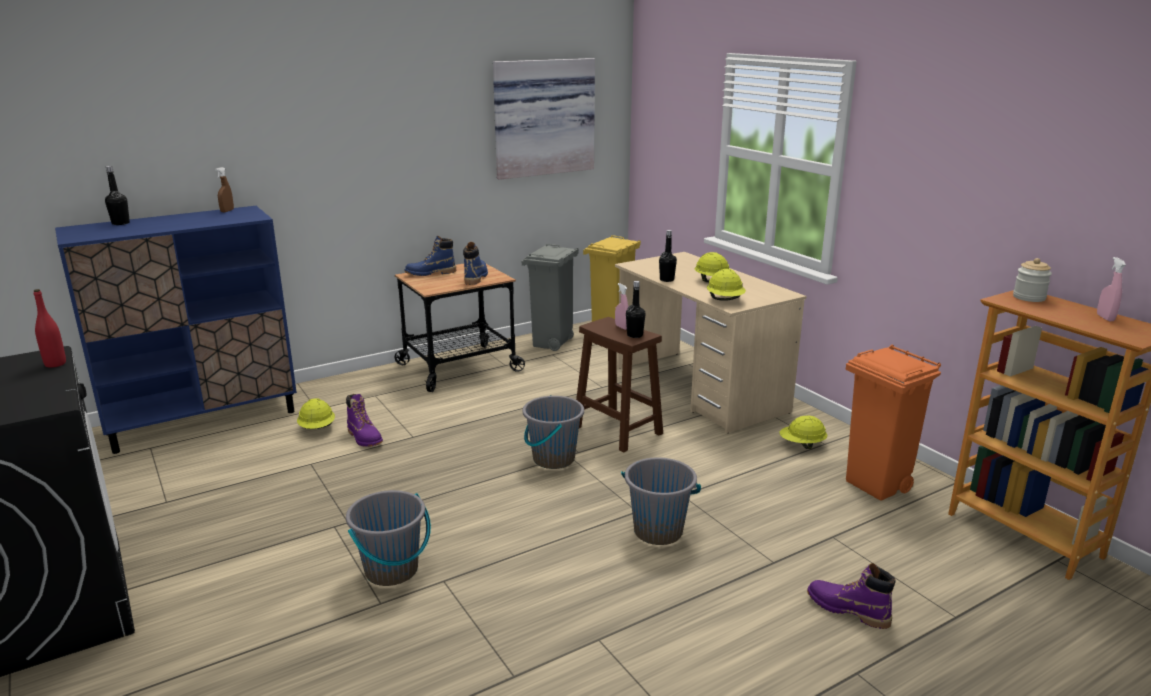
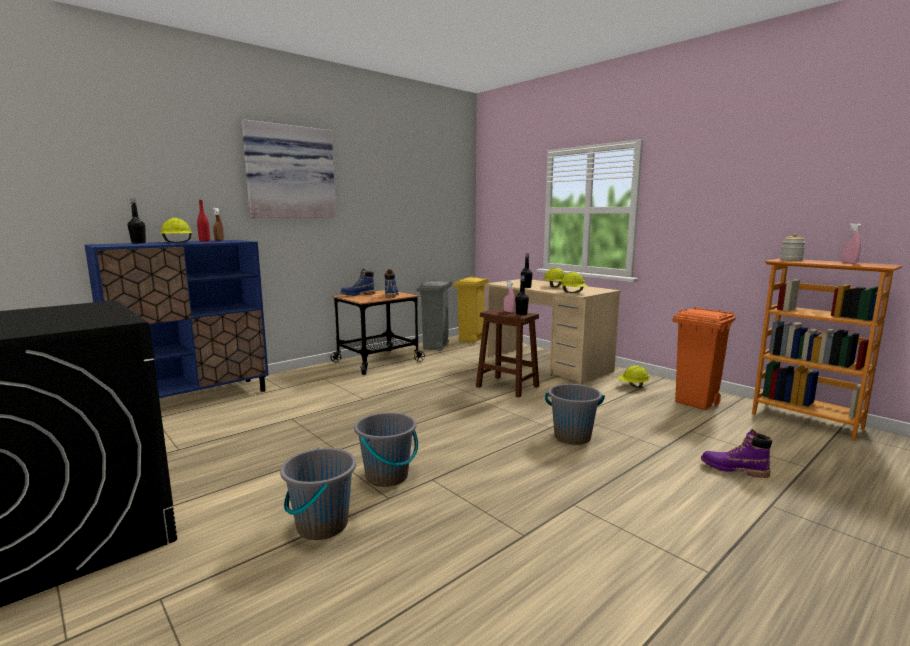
camera: 10 degrees left, 10 degrees down
(55, 364) = (111, 306): red bottle -> red bottle (204, 241)
(317, 429) = (288, 399): yellow hard hat -> yellow hard hat (177, 242)
(364, 438) = (327, 401): purple boot -> none
(542, 117) = (425, 197): picture -> picture (289, 172)
(553, 459) = (472, 404): grey bucket -> grey bucket (321, 525)

